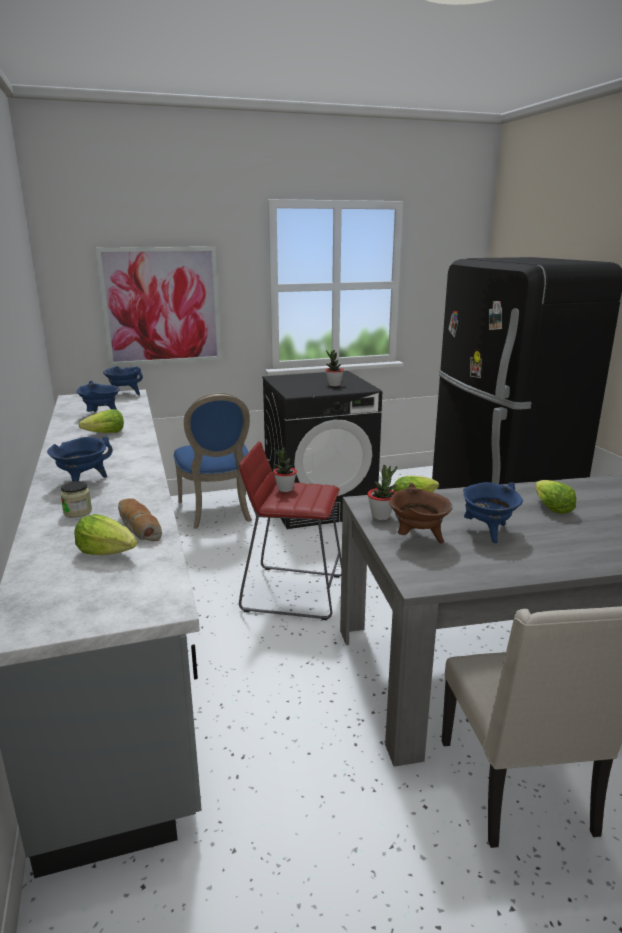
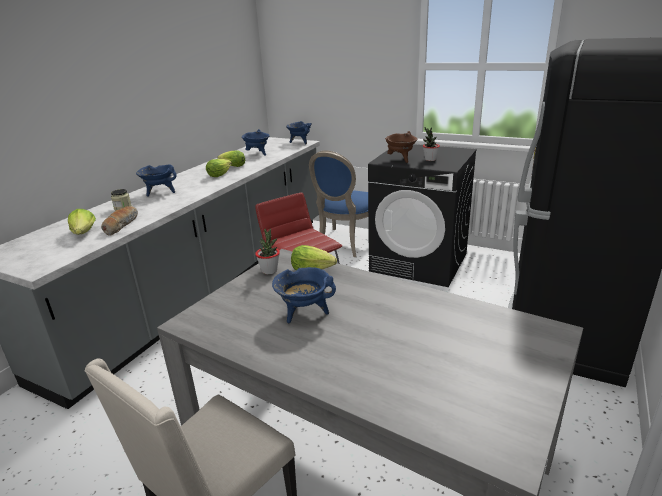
camera: 45 degrees right, 5 degrees up
(161, 306) = (334, 78): picture -> none
(285, 489) = (301, 234): potted plant -> none
(418, 538) = (253, 295): brown cooking pot -> brown cooking pot (400, 160)
(551, 508) = (401, 319): lettuce -> lettuce (219, 175)

